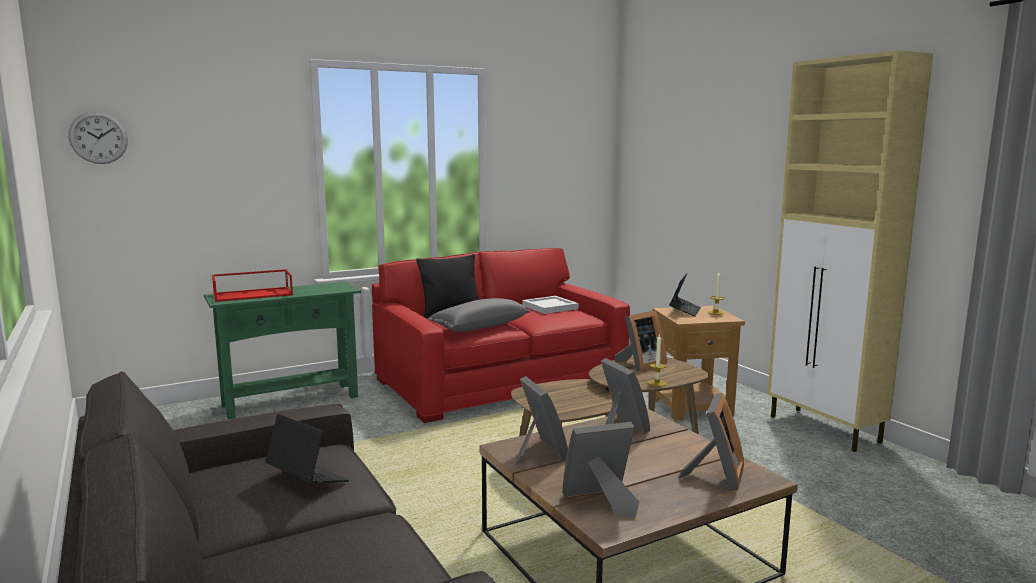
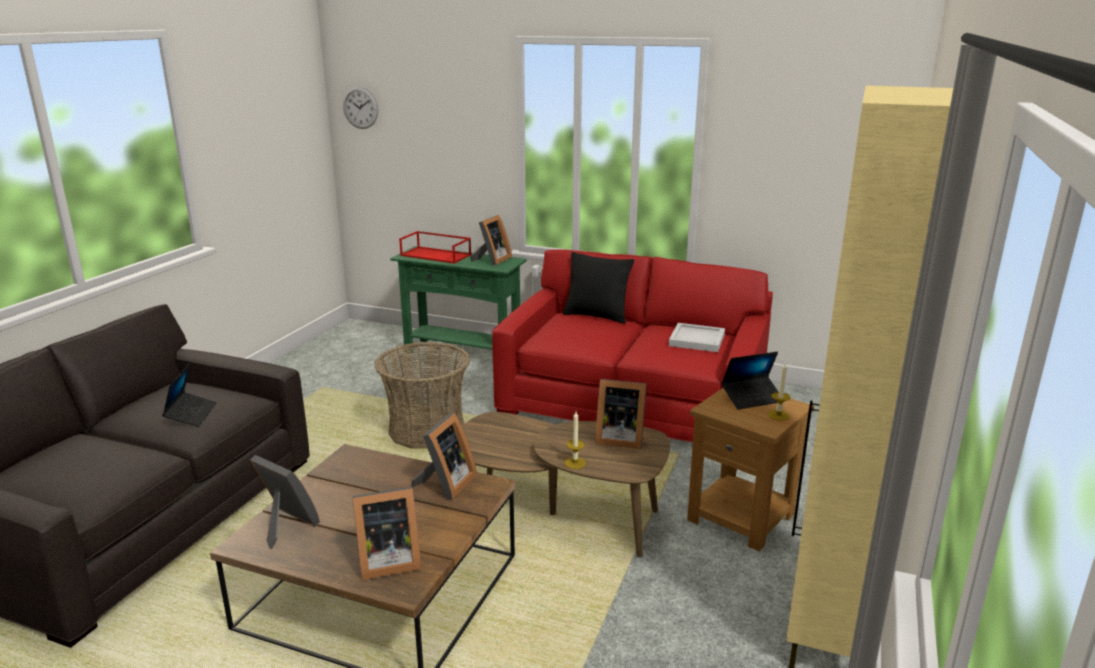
camera: 50 degrees right, 10 degrees up
(397, 456) = (427, 431): none -> basket
(479, 327) = (579, 339): grey pillow -> none
(538, 453) = (352, 470): picture frame -> picture frame (492, 260)

